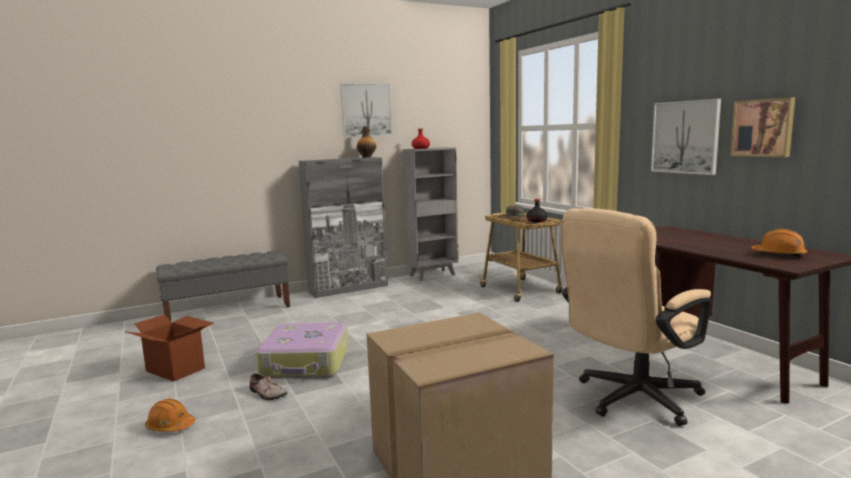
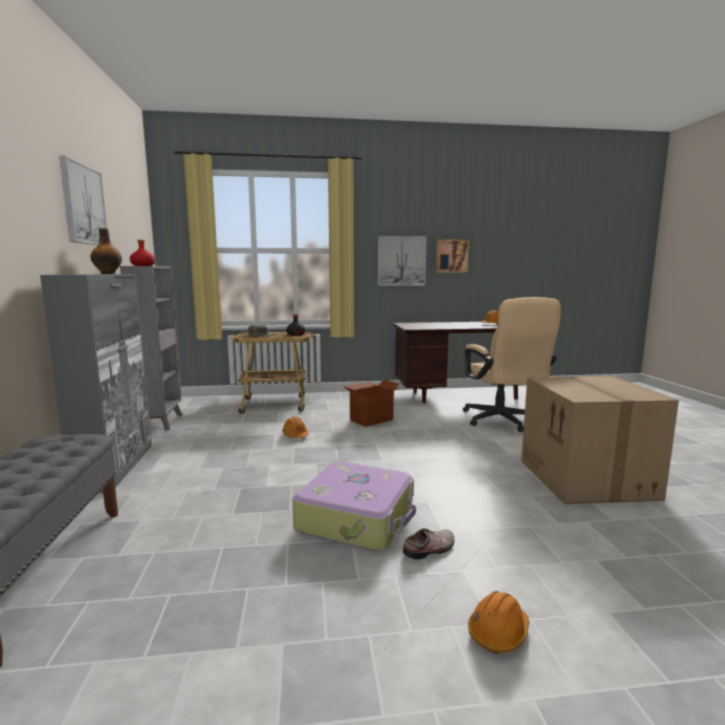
camera: 70 degrees left, 0 degrees up
(176, 369) = (281, 639): cardboard box -> cardboard box (371, 419)
(450, 313) = (295, 435): none -> orange hard hat

